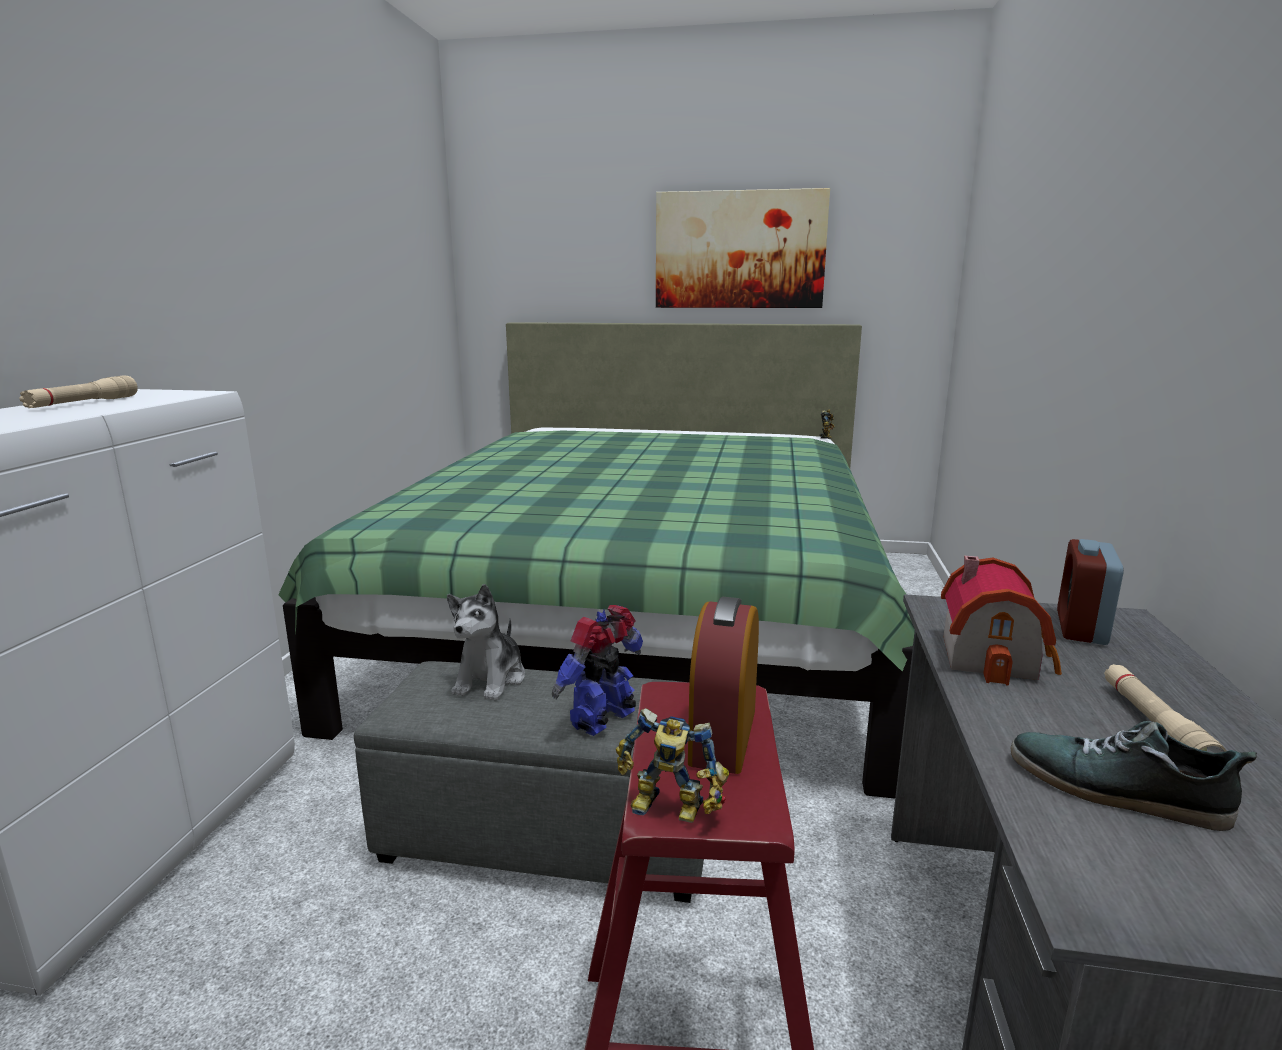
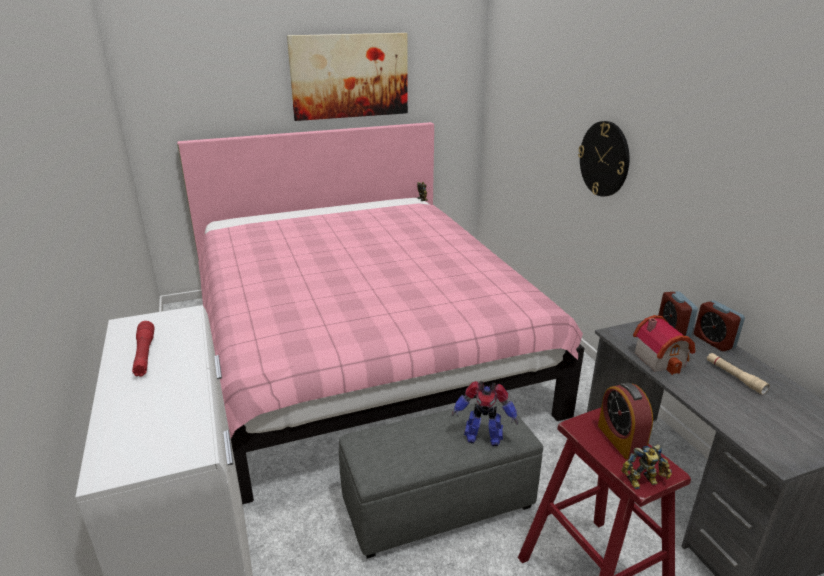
camera: 30 degrees left, 10 degrees up
(83, 403) = (144, 355): beige flashlight -> red flashlight
(490, 680) = (399, 435): plush toy -> none
(605, 719) = (482, 437): toy robot -> toy robot turned 90 degrees counterclockwise
(640, 621) = (359, 350): green bed -> pink bed
(1069, 328) = (604, 159): none -> wall clock
(1116, 790) = (749, 412): shoe -> none
(1170, 663) = (713, 341): none -> alarm clock

